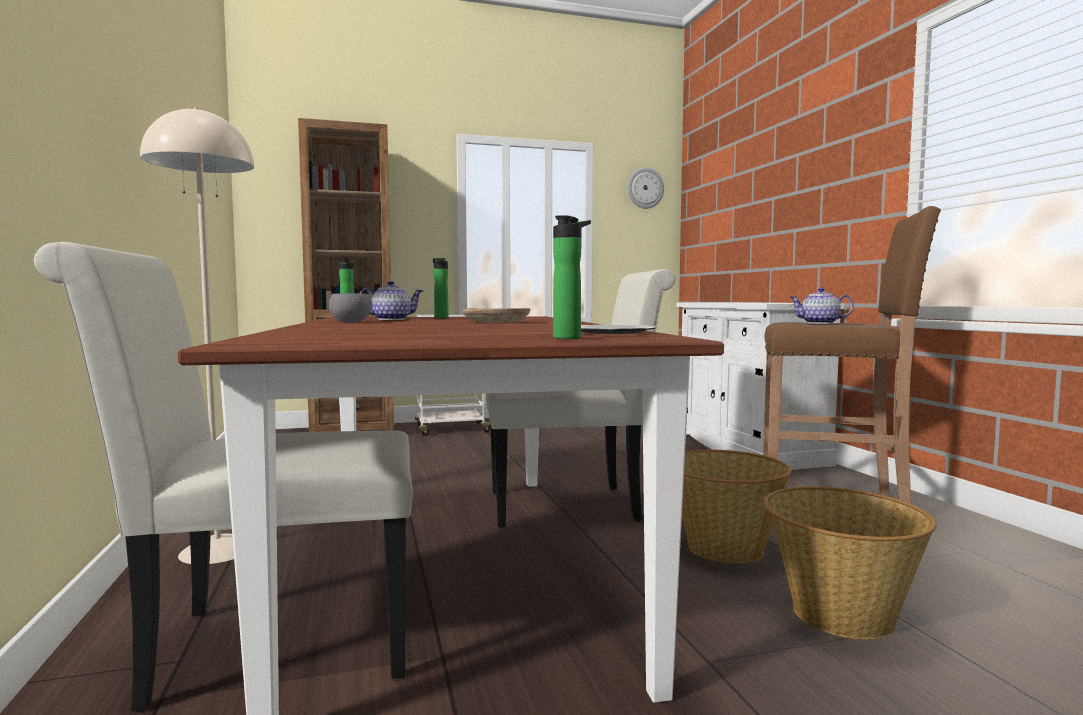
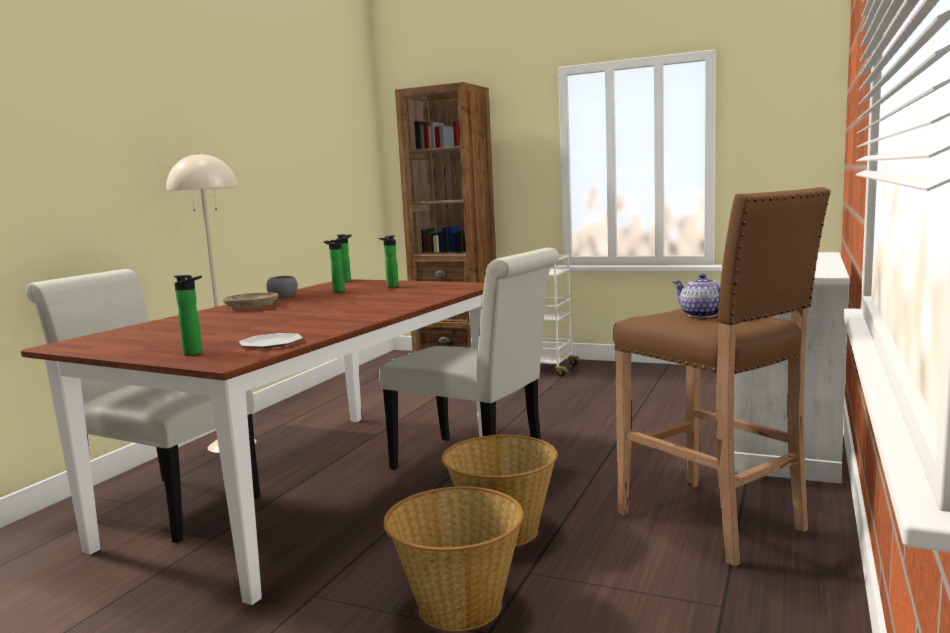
camera: 40 degrees right, 5 degrees up
(391, 319) = (337, 291): teapot -> bottle
(496, 322) = (351, 306): beige plate -> beige plate (251, 306)
(645, 188) = (789, 94): wall clock -> none

